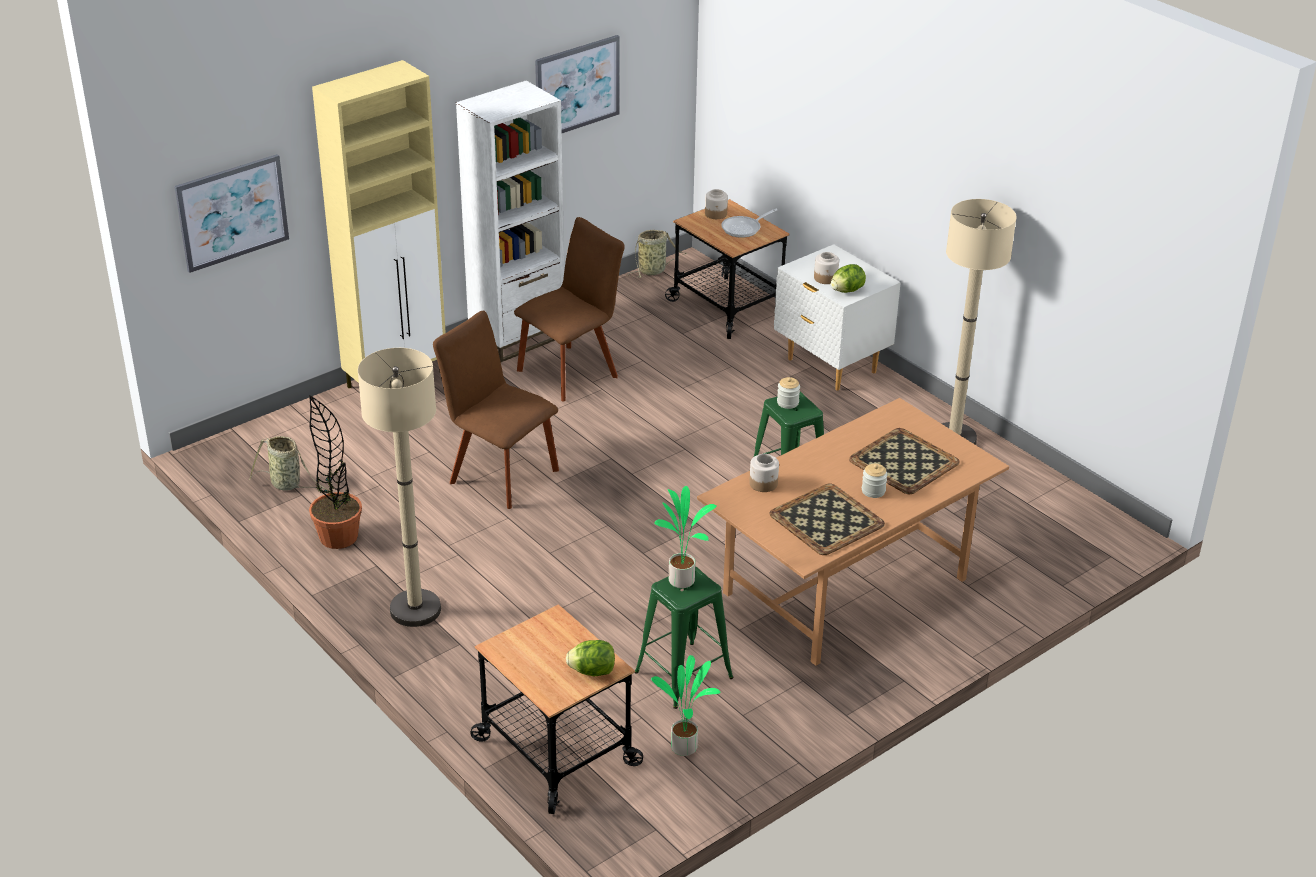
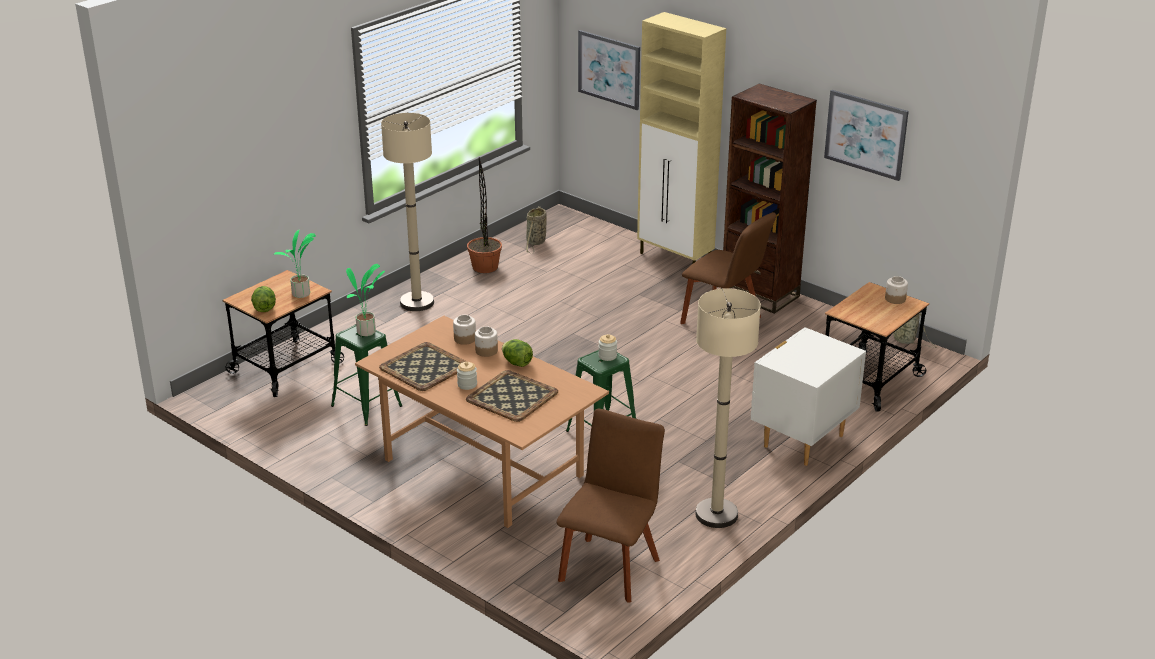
camera: 80 degrees right, 5 degrees down
(500, 474) = (576, 311): brown chair -> brown chair (610, 566)
(517, 337) = (759, 294): white bookcase -> brown bookcase
(686, 746) = (293, 414): potted plant -> potted plant (301, 294)
(744, 228) = (878, 314): frying pan -> none
(826, 278) = (799, 350): jar -> jar (486, 351)
(847, 290) = (784, 362): lettuce -> lettuce (517, 363)

